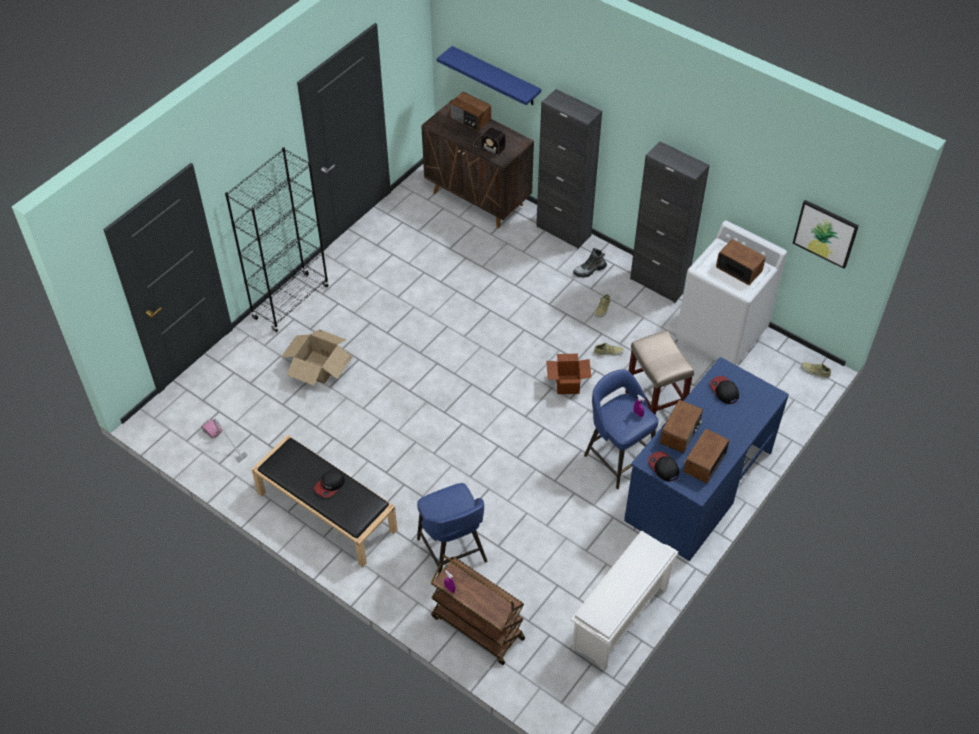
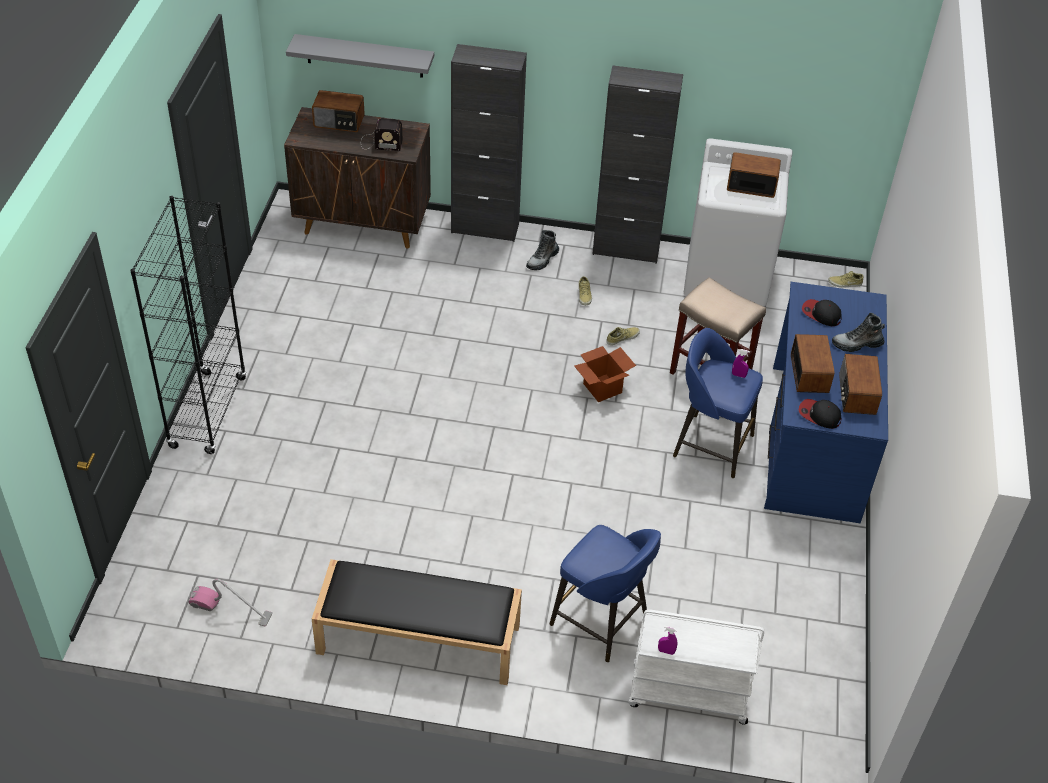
camera: 30 degrees left, 5 degrees down
(318, 366) = (294, 474): cardboard box -> none
(330, 485) = (429, 596): cap -> none
(477, 627) = (687, 695): brown cart -> white cart
(496, 76) = (364, 56): blue shelf -> grey shelf
(620, 619) = (834, 616): white shoe rack -> none
(734, 424) = (857, 344): none -> boot
(825, 233) = (838, 111): picture -> none

